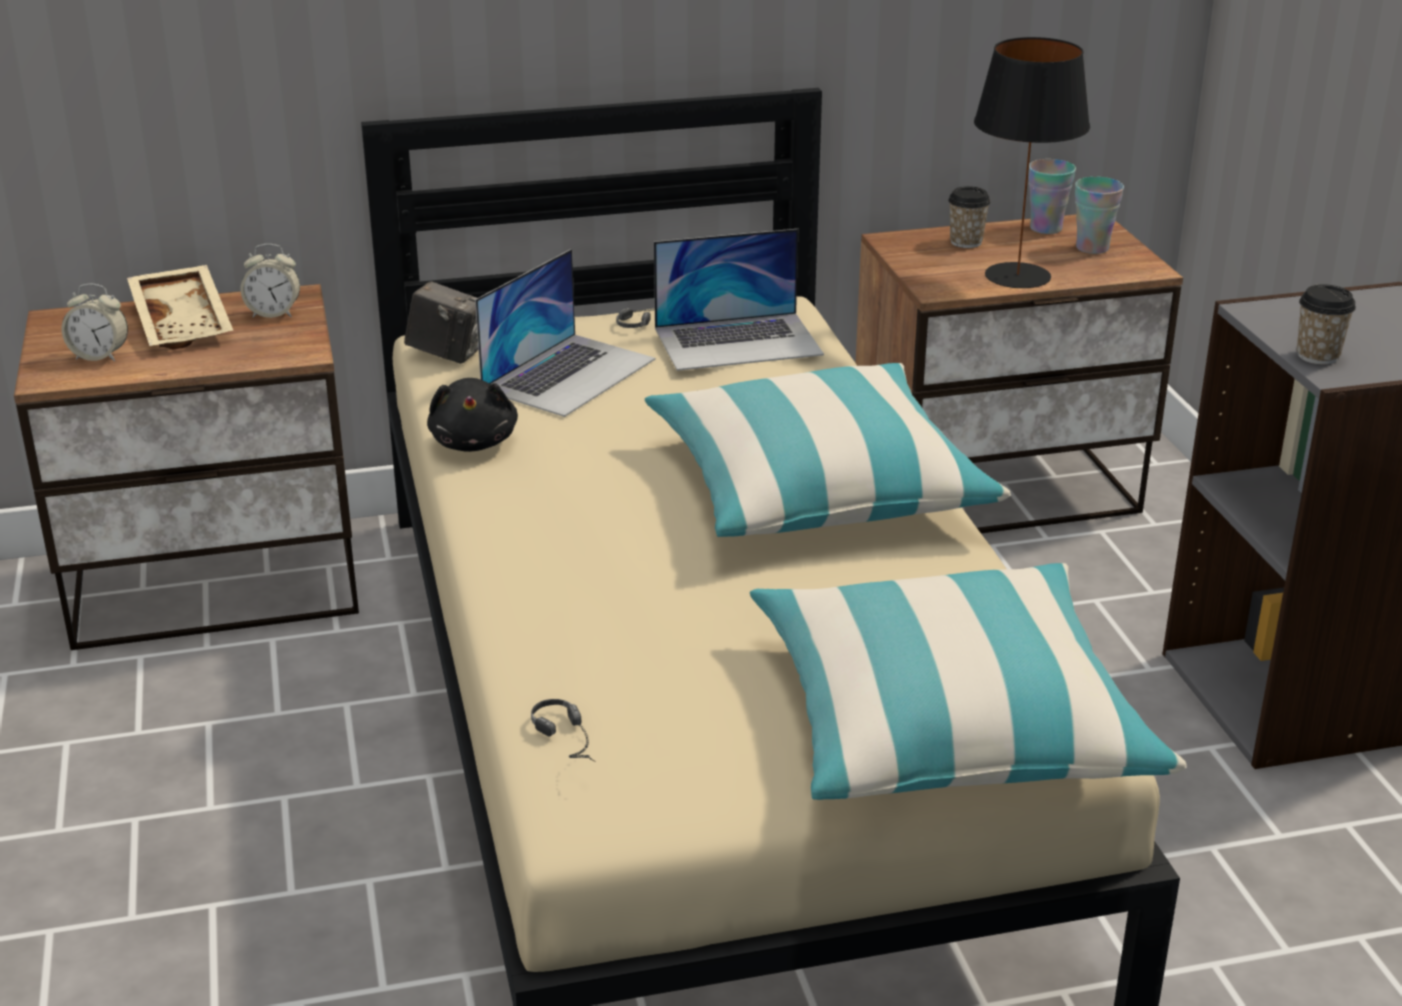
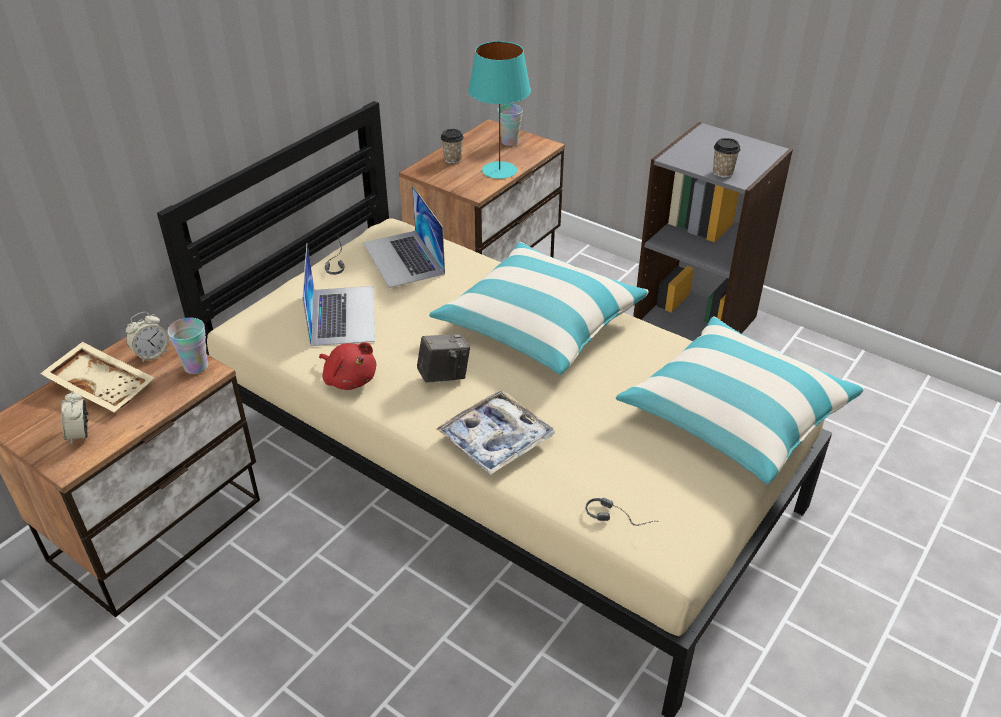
camera: 40 degrees left, 10 degrees up
(100, 356) = (80, 434): alarm clock -> alarm clock turned 105 degrees clockwise
(447, 354) = (260, 332): camera -> camera (444, 375)
(474, 442) = (349, 379): black plush toy -> red plush toy
(549, 583) = (496, 439): none -> tray
(738, 341) = (403, 258): laptop -> laptop turned 120 degrees clockwise
(1019, 276) = (500, 170): black table lamp -> turquoise table lamp
(1046, 228) = (476, 138): cup -> cup (196, 366)

